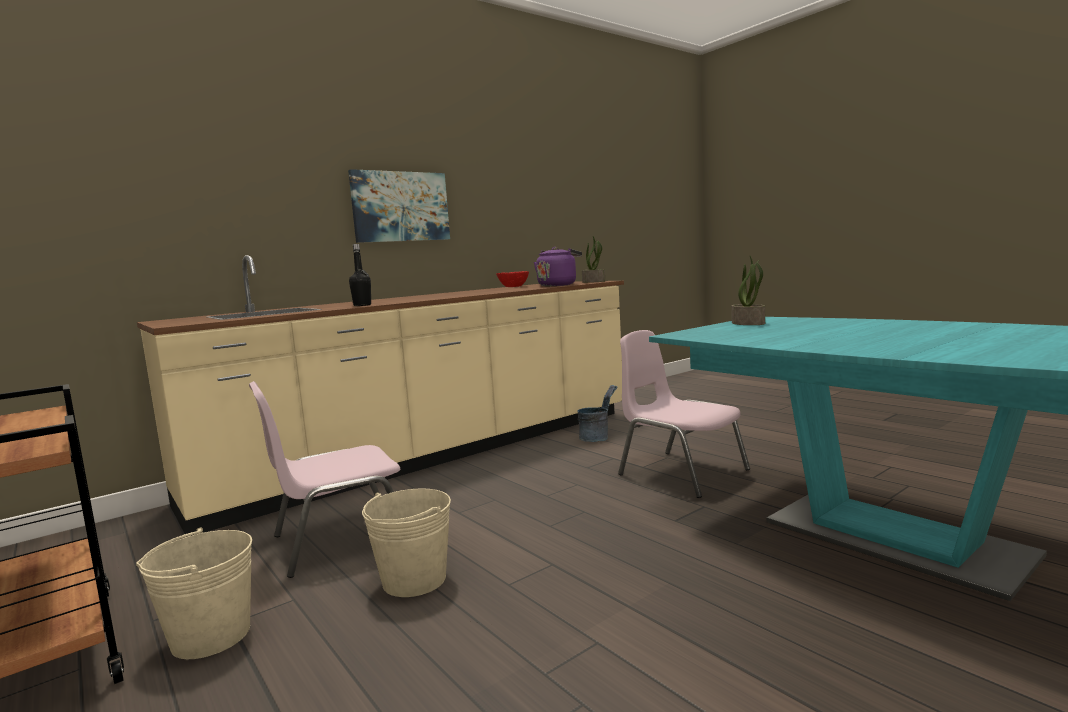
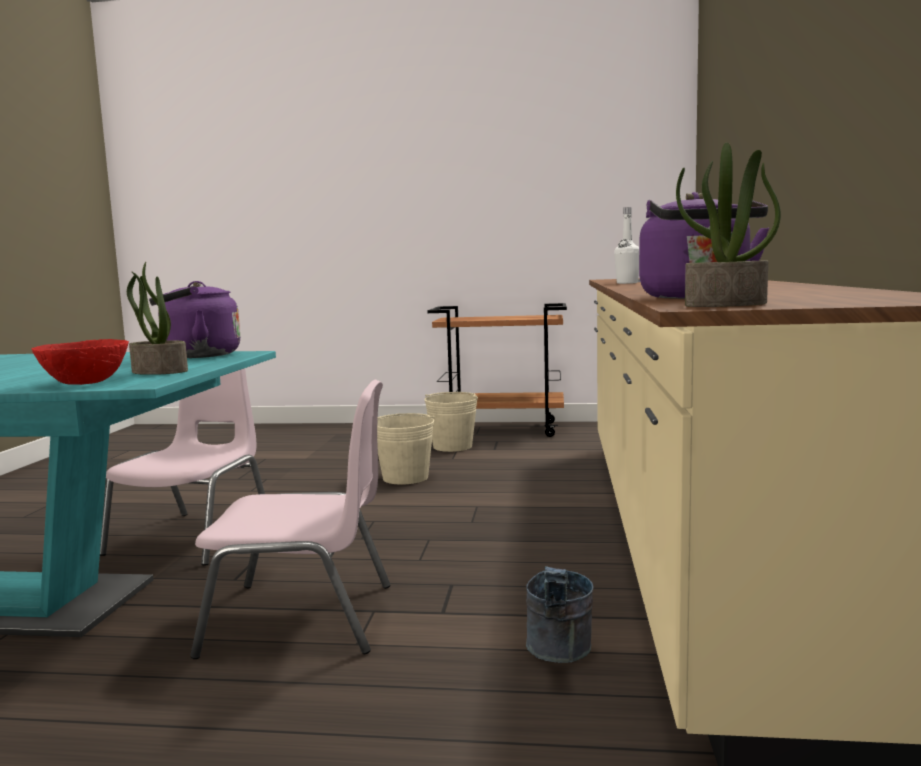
camera: 135 degrees right, 0 degrees up
(339, 540) = (512, 473): pink chair -> pink chair (194, 537)
(362, 305) = (627, 283): black bottle -> white bottle
(400, 206) = (819, 111): picture -> none
(513, 287) = (835, 291): red bowl -> red bowl (85, 382)
(713, 334) = (196, 356): none -> purple kettle

